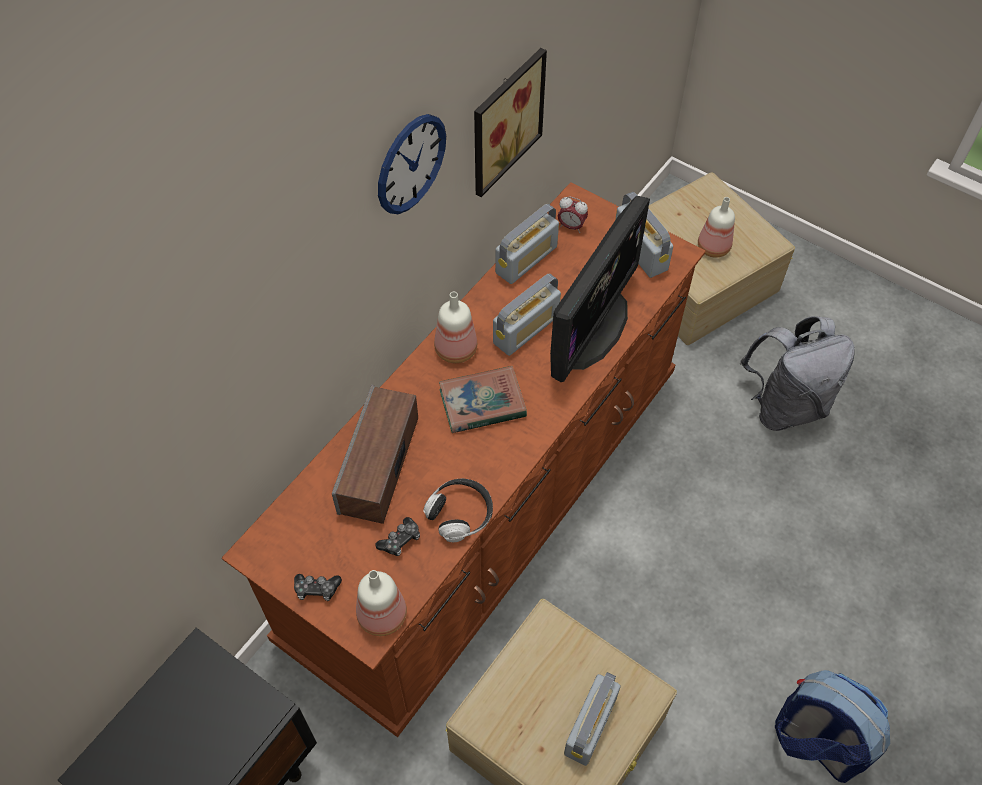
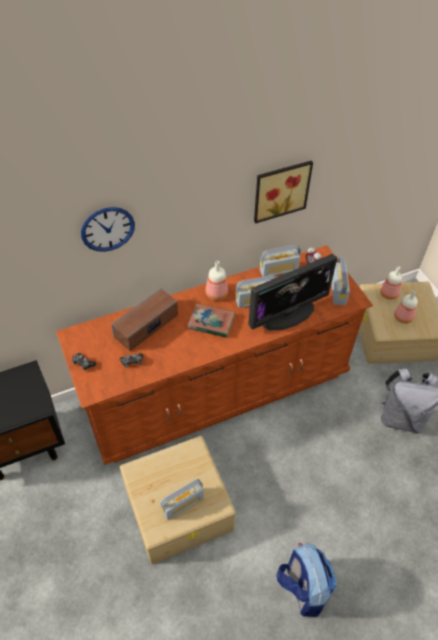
camera: 30 degrees right, 5 degrees down
(380, 615) = (101, 388): bottle -> bottle (388, 293)
(411, 164) = (210, 185): wall clock -> wall clock (107, 229)
(460, 514) = (166, 364): headphones -> none

